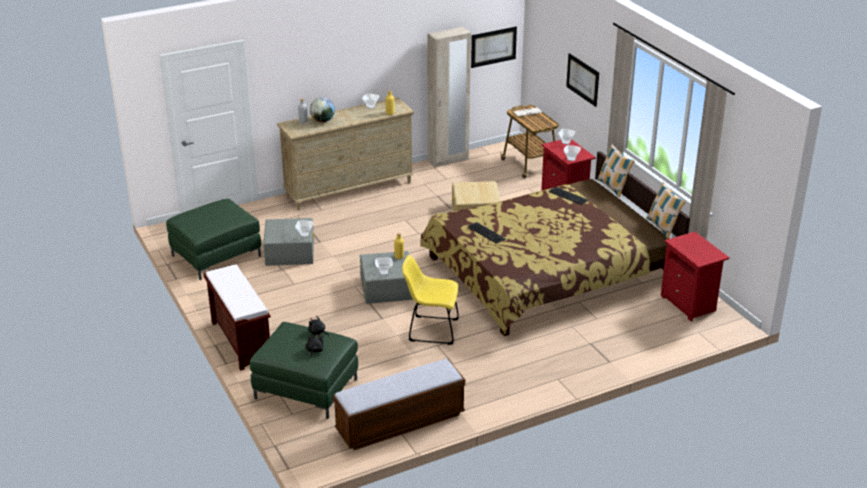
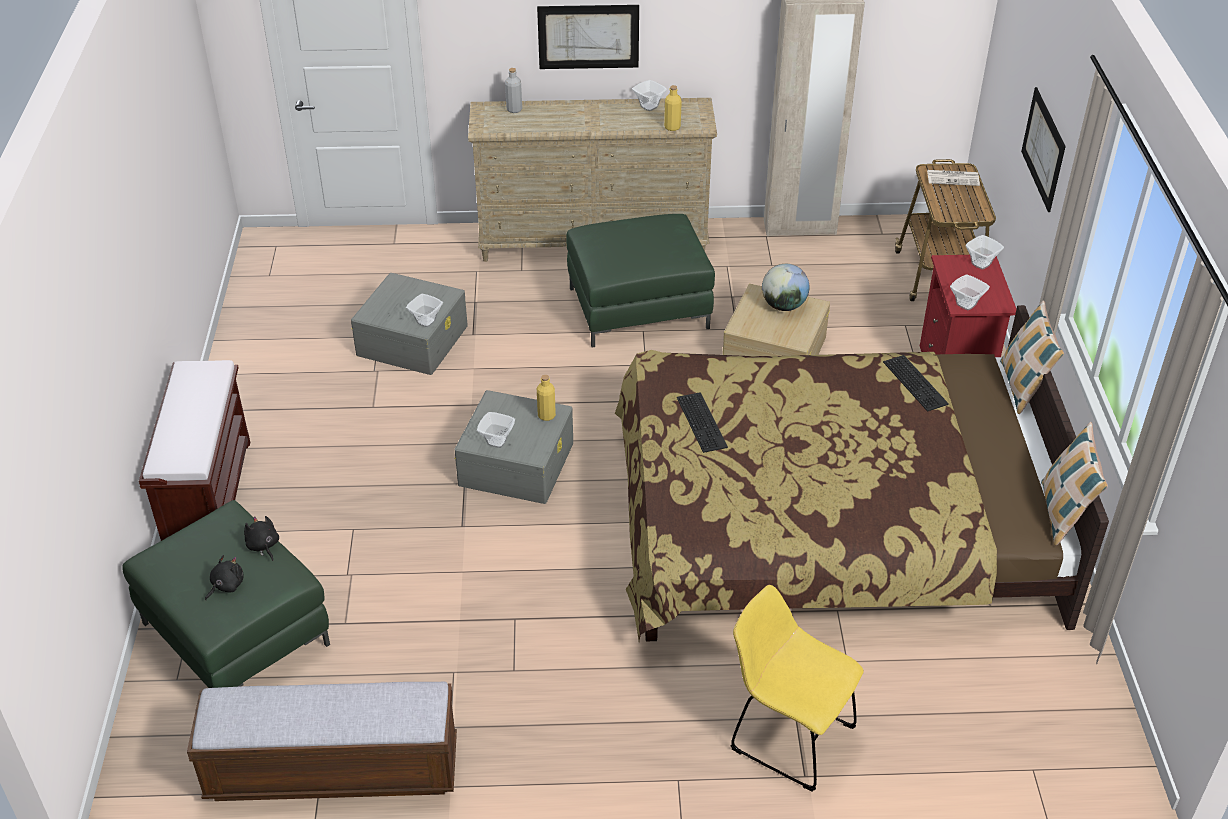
camera: 25 degrees right, 10 degrees up
(216, 256) = (296, 314): green ottoman -> green ottoman (638, 308)
(323, 121) = (547, 116): globe -> globe (783, 306)
(430, 330) = (525, 580): yellow chair -> yellow chair (786, 735)
(493, 47) = (924, 37): picture -> picture (588, 36)
(689, 304) = (1057, 692): red nightstand -> none

